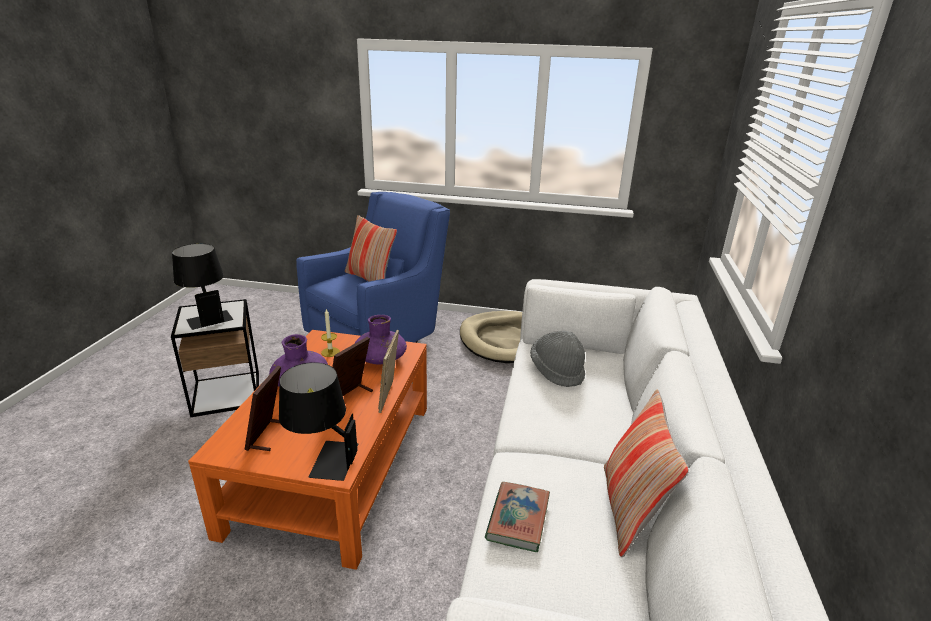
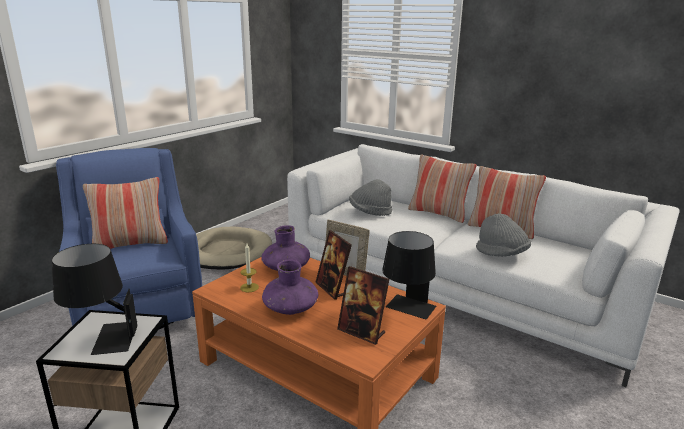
camera: 65 degrees left, 5 degrees down
(518, 519) = (502, 254): book -> grey hat
(623, 430) = (438, 213): none -> pillow

